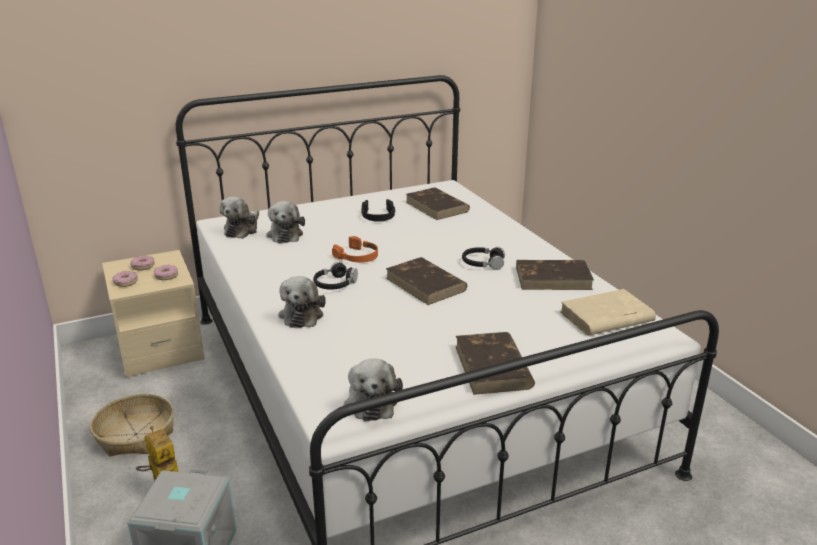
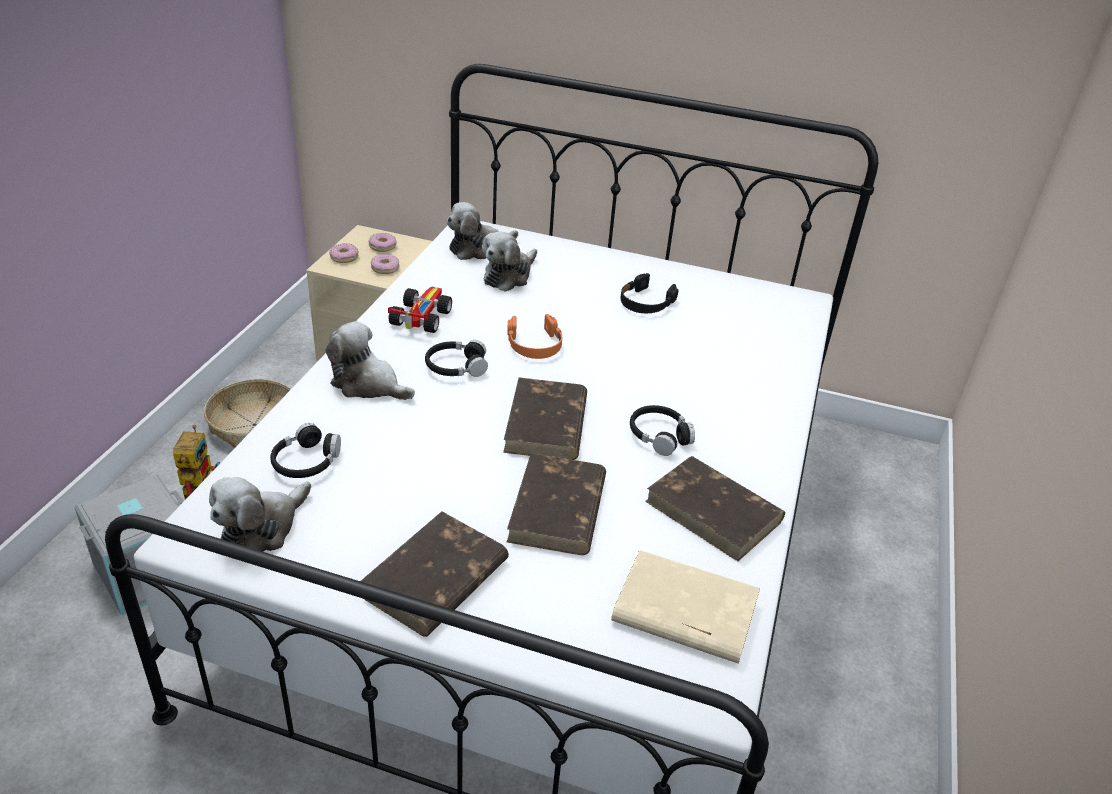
camera: 40 degrees right, 10 degrees up
(270, 273) = (420, 317): none -> toy car
(302, 314) = (368, 384): plush toy -> plush toy turned 75 degrees clockwise
(336, 362) = (306, 462): none -> black headphones
(437, 207) = (739, 325): brown book -> brown book (557, 510)

